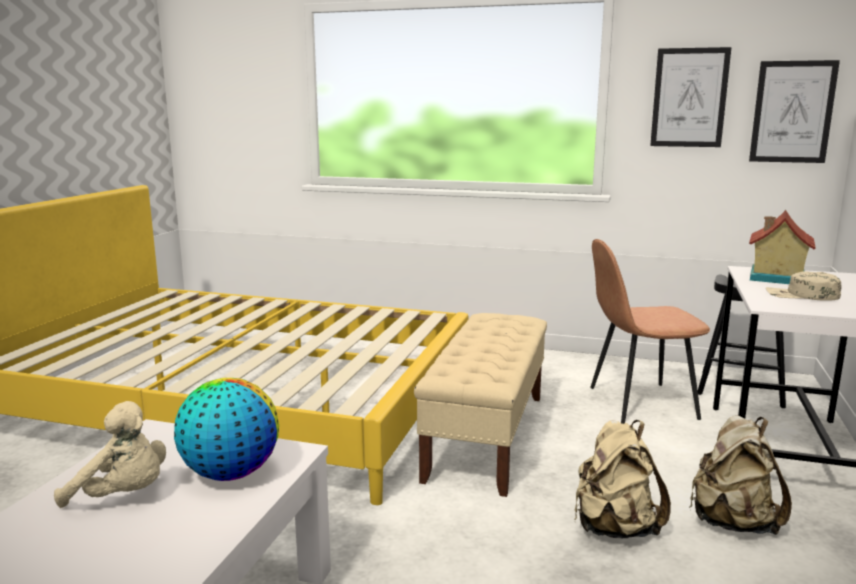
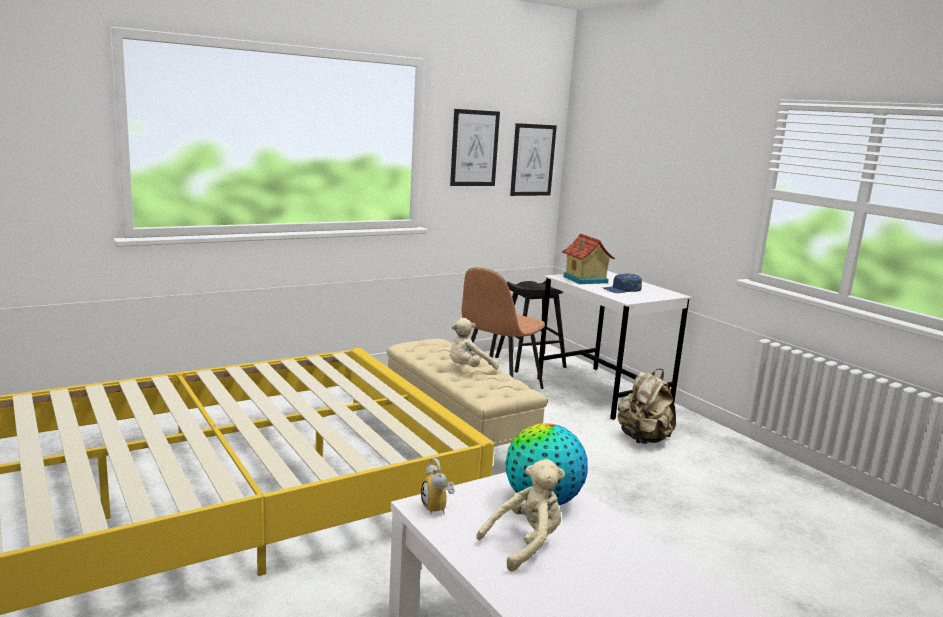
camera: 50 degrees left, 0 degrees up
(155, 438) = (438, 508): none -> alarm clock
(490, 348) = (469, 369): none -> beige plush toy
(614, 528) = (609, 466): beige backpack -> none
(802, 295) = (621, 289): beige cap -> blue cap

